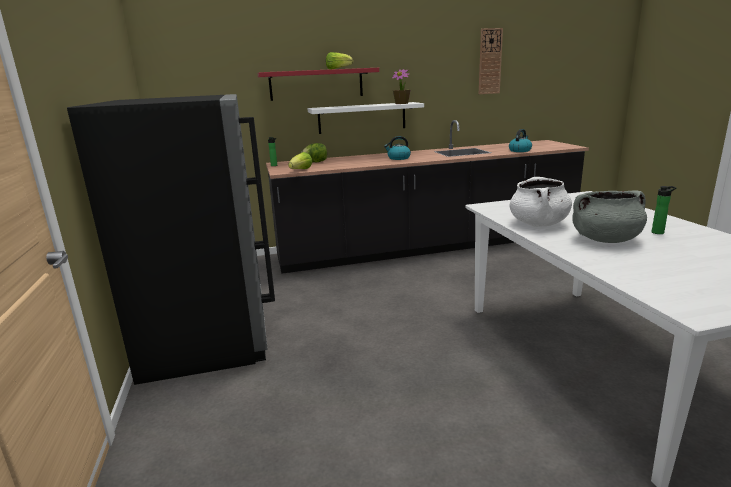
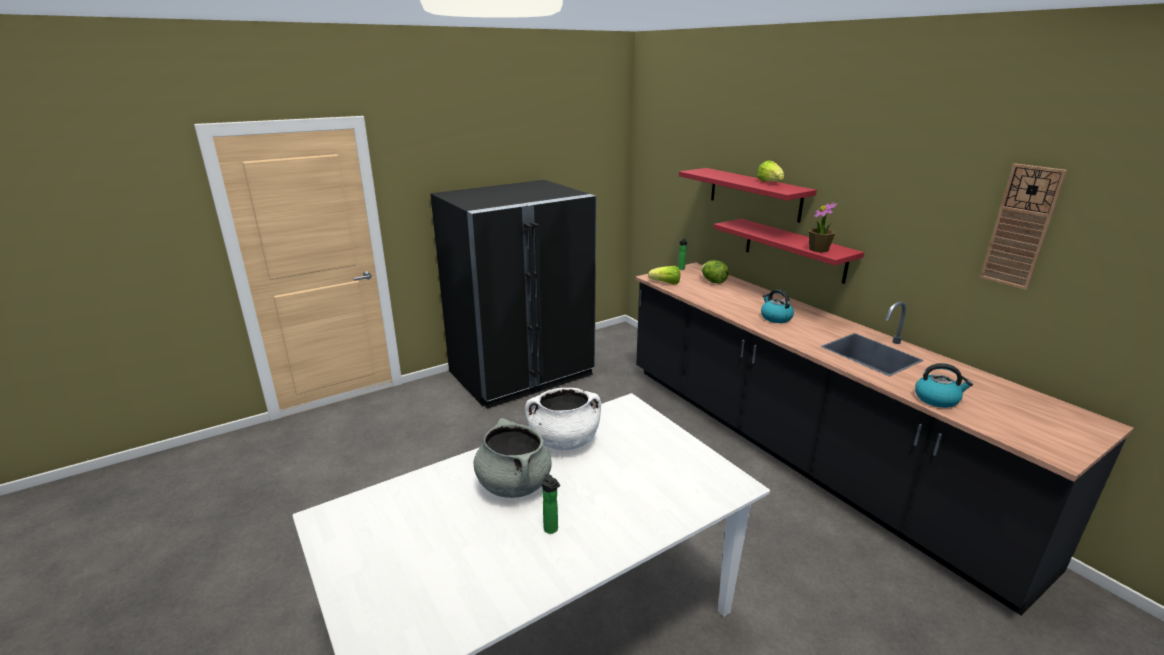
camera: 70 degrees right, 5 degrees up
(362, 118) = (794, 250): white shelf -> red shelf

